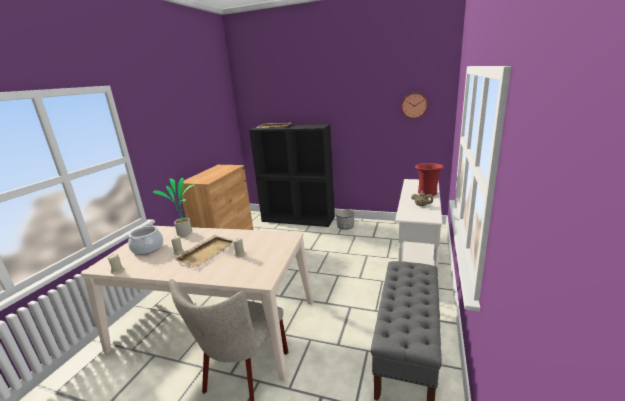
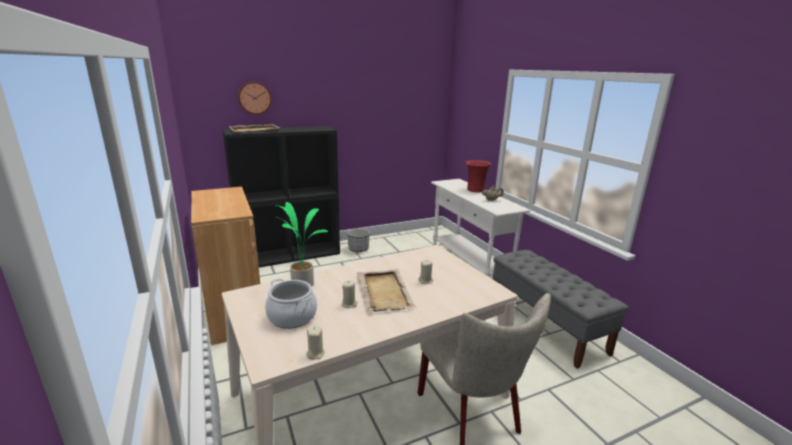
camera: 45 degrees left, 0 degrees up
(414, 105) = (416, 105): wall clock -> wall clock (254, 98)

